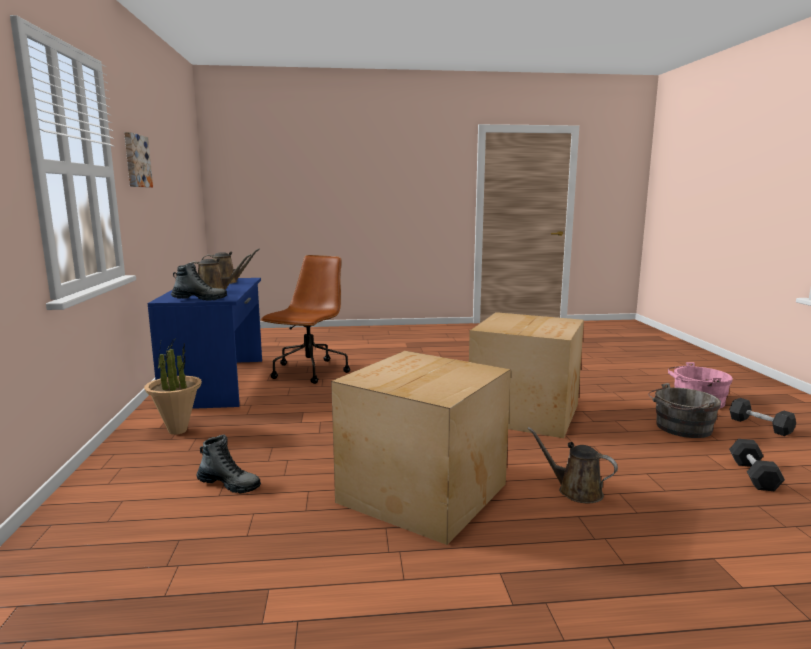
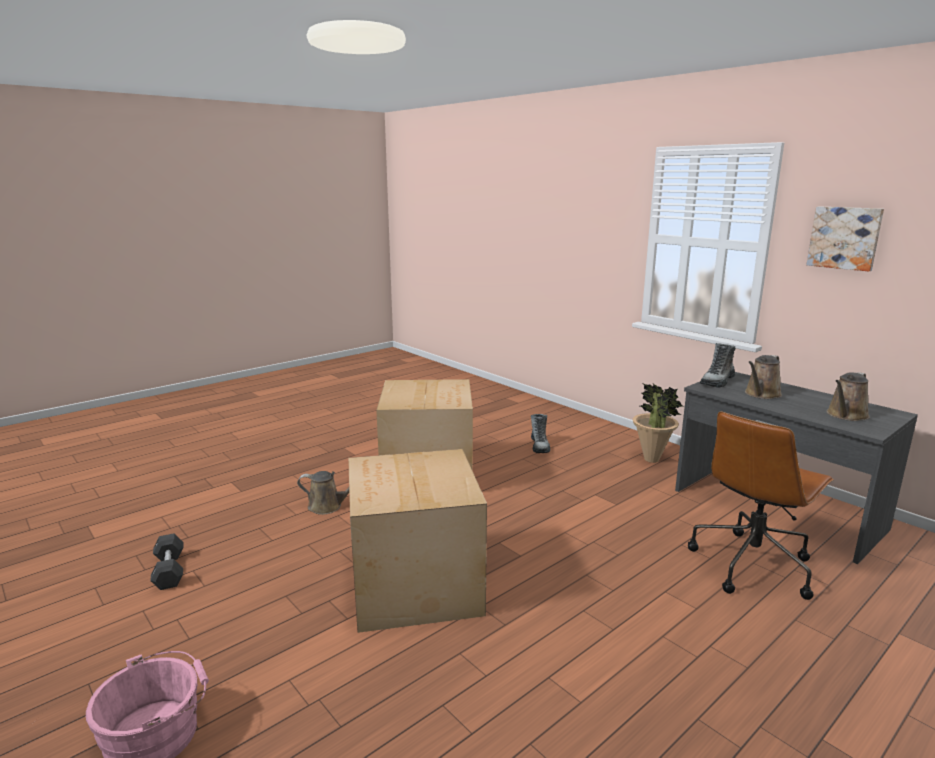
camera: 145 degrees right, 5 degrees up
(218, 382) = (775, 509): blue desk -> grey desk
(229, 484) = (539, 446): boot -> boot turned 75 degrees counterclockwise
(309, 372) = (752, 564): brown office chair -> brown office chair turned 60 degrees clockwise
(681, 428) = (216, 628): grey bucket -> none
(760, 426) = (90, 682): black dumbbell -> none

